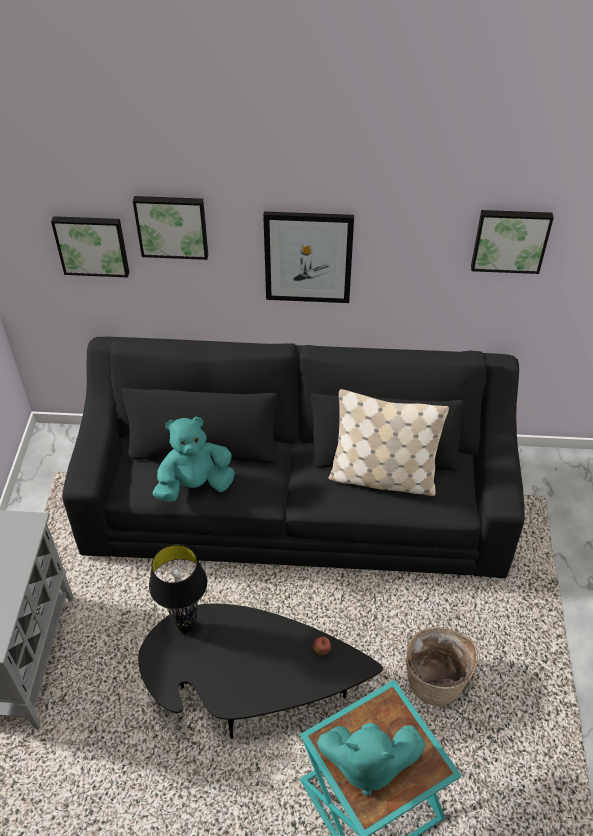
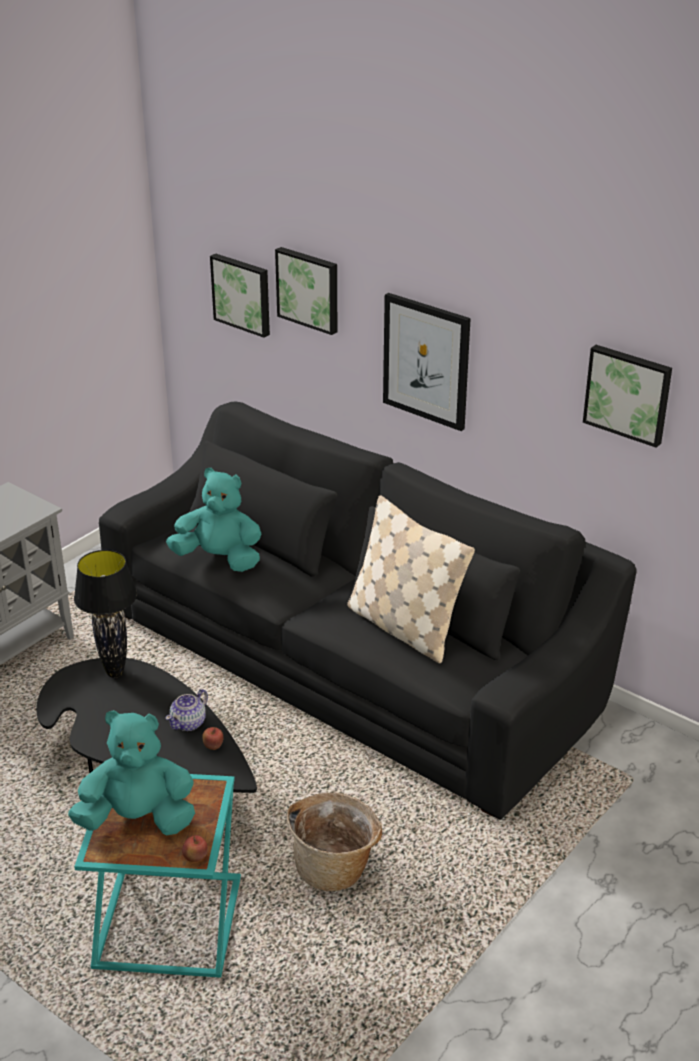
camera: 35 degrees right, 15 degrees down
(284, 640) = (189, 723): none -> teapot
(366, 763) = (138, 819): turquoise plush toy -> turquoise plush toy turned 135 degrees clockwise
(438, 769) = (195, 858): none -> apple

